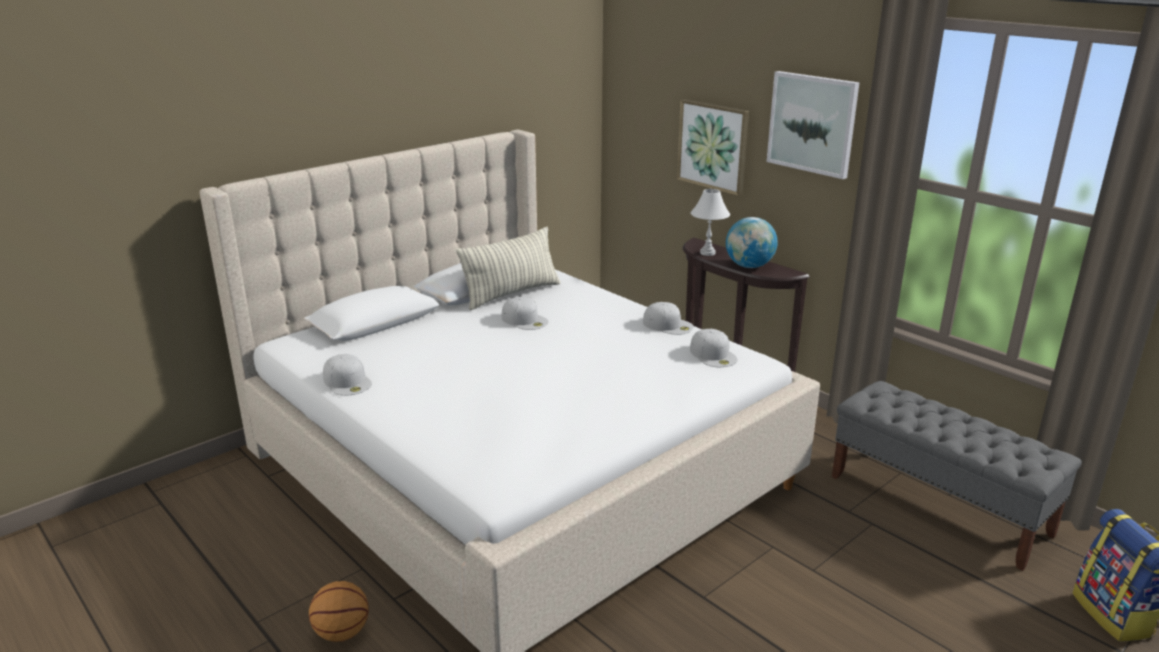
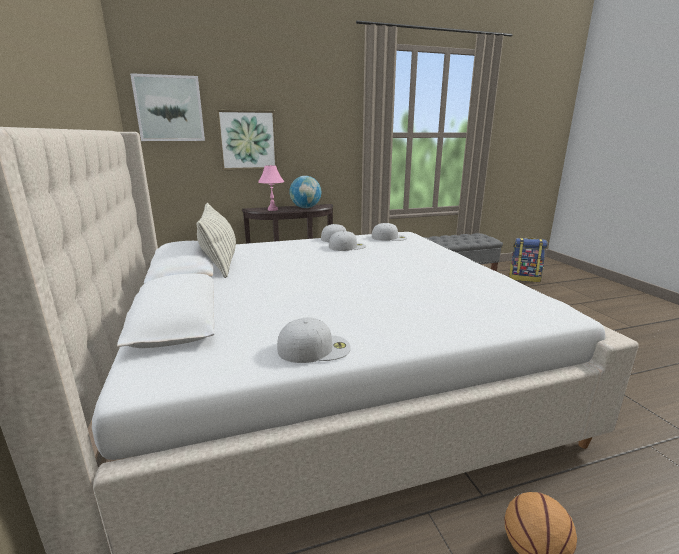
camera: 65 degrees left, 5 degrees down
(525, 320) = (275, 265): white cap -> white cap (347, 246)
(707, 253) = (272, 209): white table lamp -> pink table lamp
(812, 123) = (320, 112): picture -> picture (169, 109)

